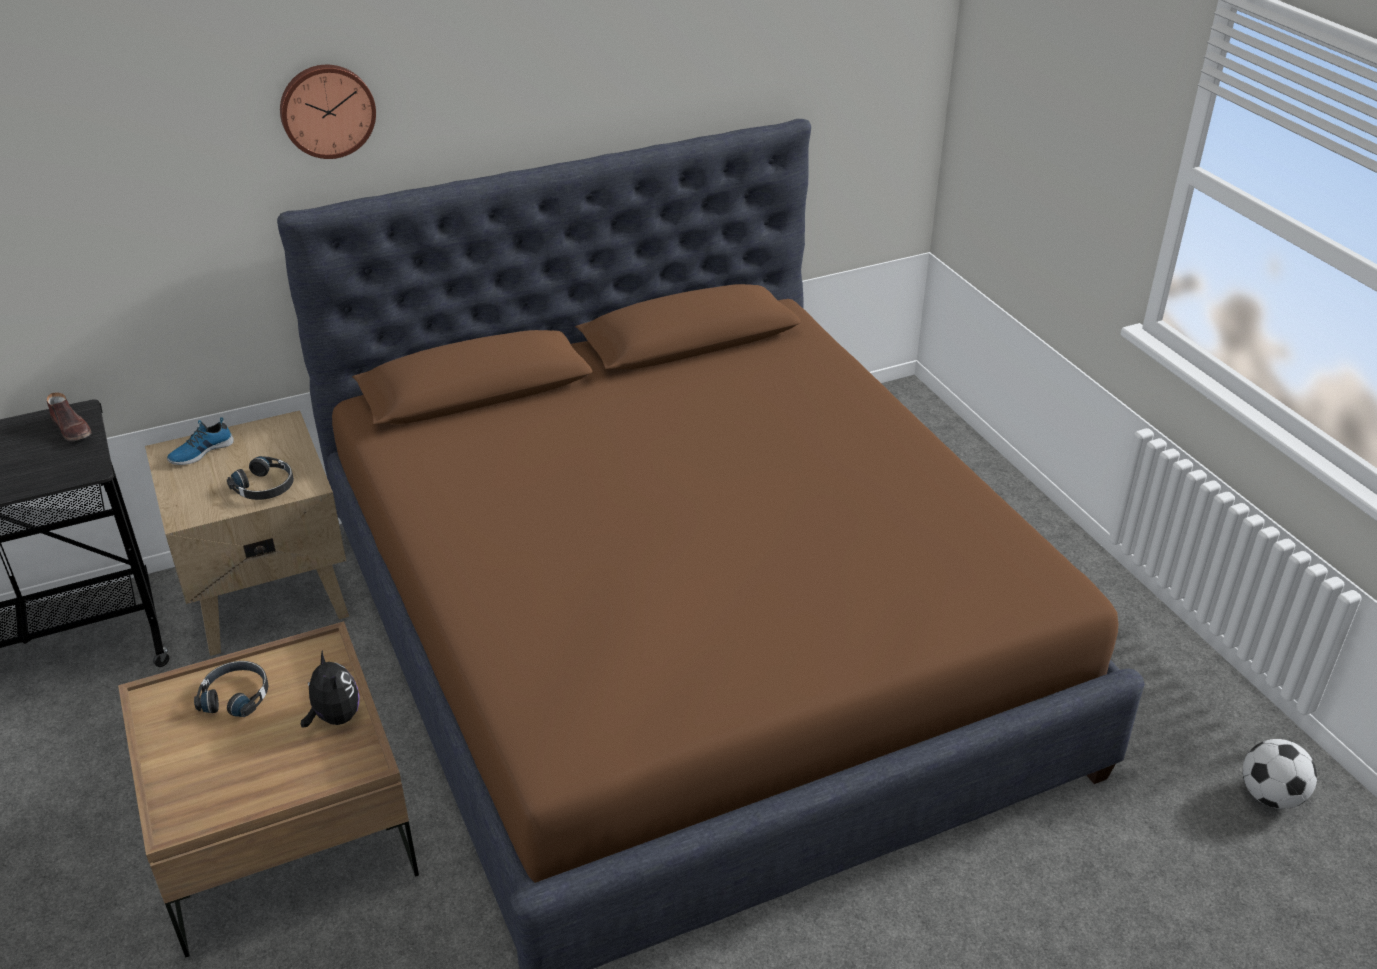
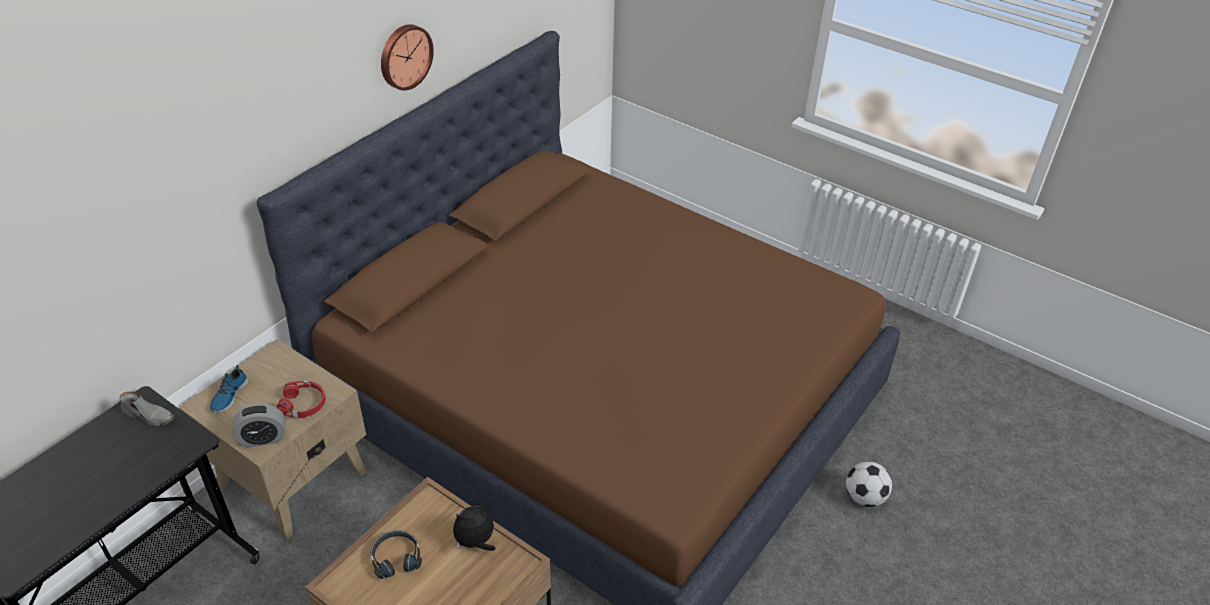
camera: 30 degrees left, 5 degrees up
(72, 429) = (149, 415): brown shoe -> grey shoe
(194, 507) = (263, 439): none -> alarm clock
(265, 486) = (303, 404): black headphones -> red headphones
(327, 110) = (273, 112): wall clock -> wall clock (404, 56)
(334, 717) = (476, 542): plush toy -> plush toy turned 60 degrees counterclockwise
(1270, 796) = (956, 368): football -> football (864, 497)

